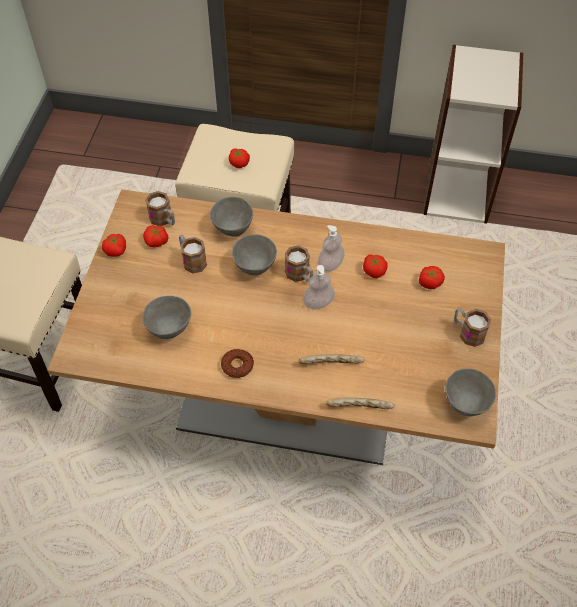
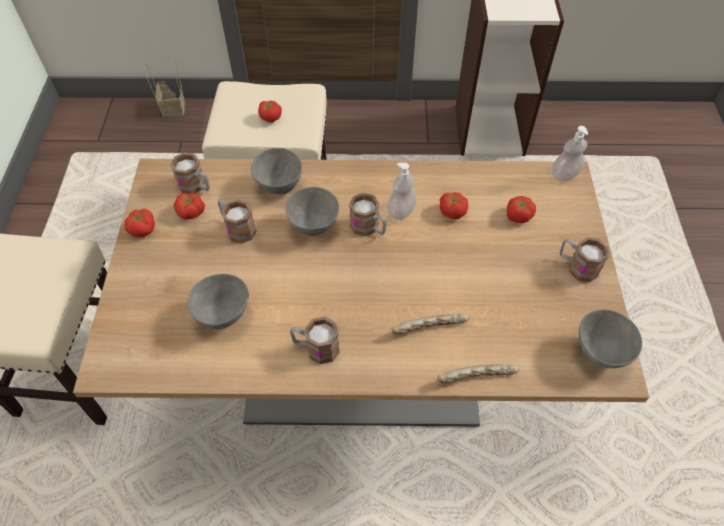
camera: 10 degrees left, 0 degrees up
(157, 130) = (172, 106): none -> basket
(237, 365) = (316, 348): donut -> mug
(318, 303) = (397, 257): soap dispenser -> soap dispenser (564, 175)

